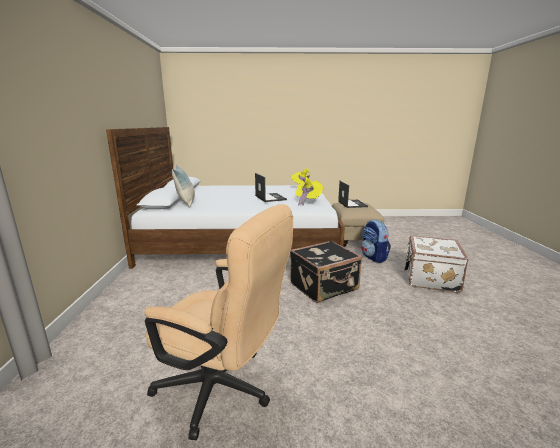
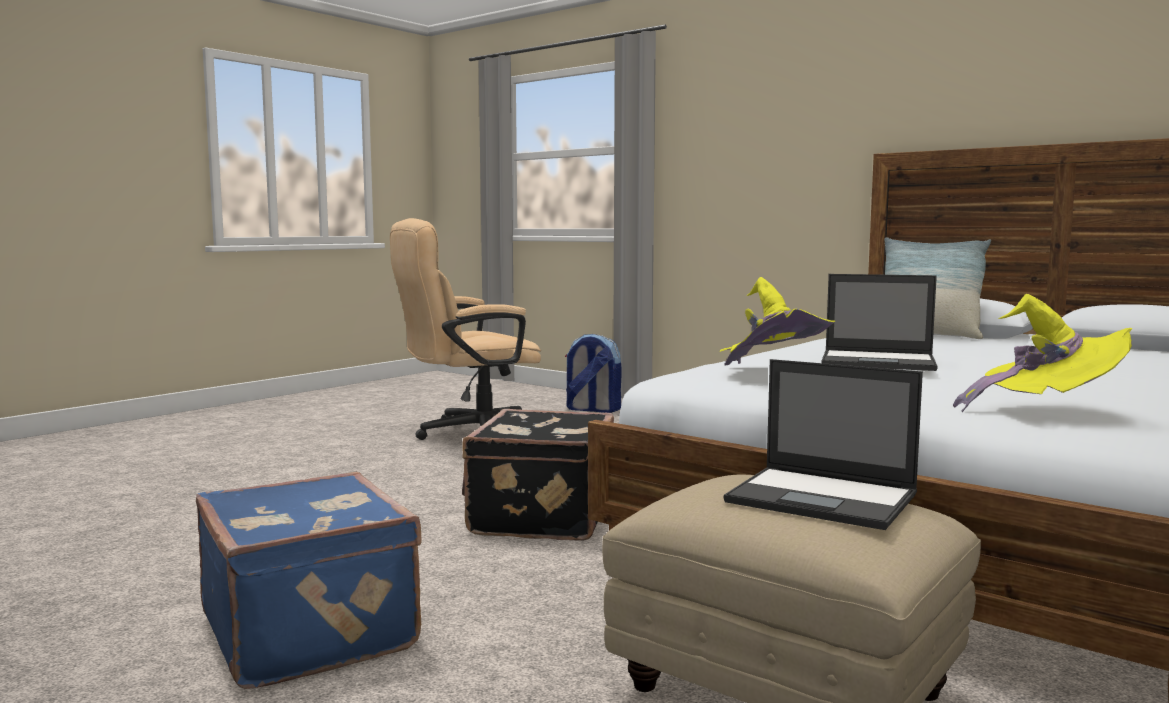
camera: 130 degrees right, 10 degrees down
(373, 257) = (559, 632): backpack -> backpack (592, 409)
(430, 278) = (312, 630): white suitcase -> blue suitcase

